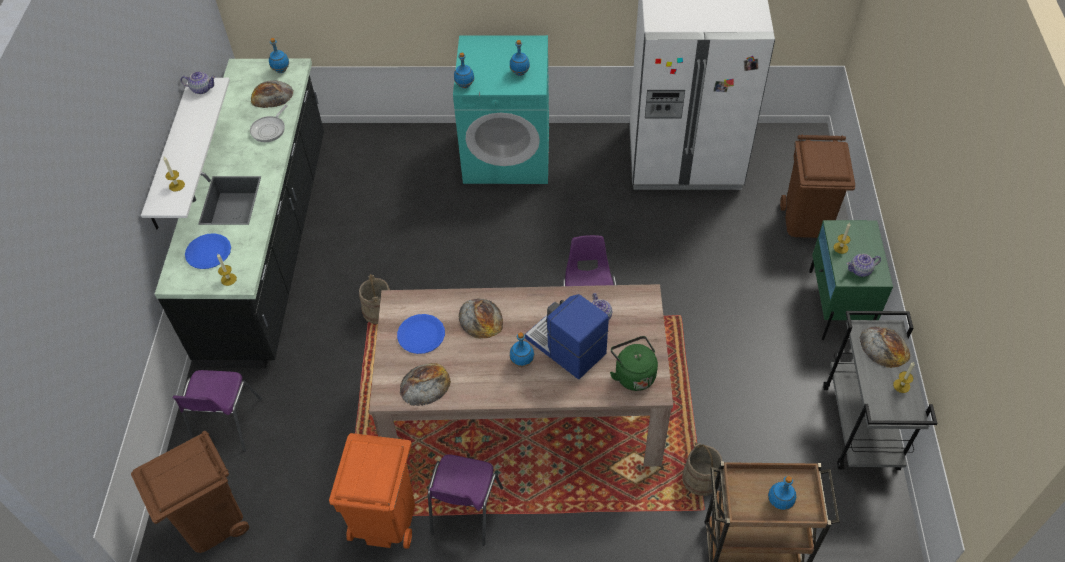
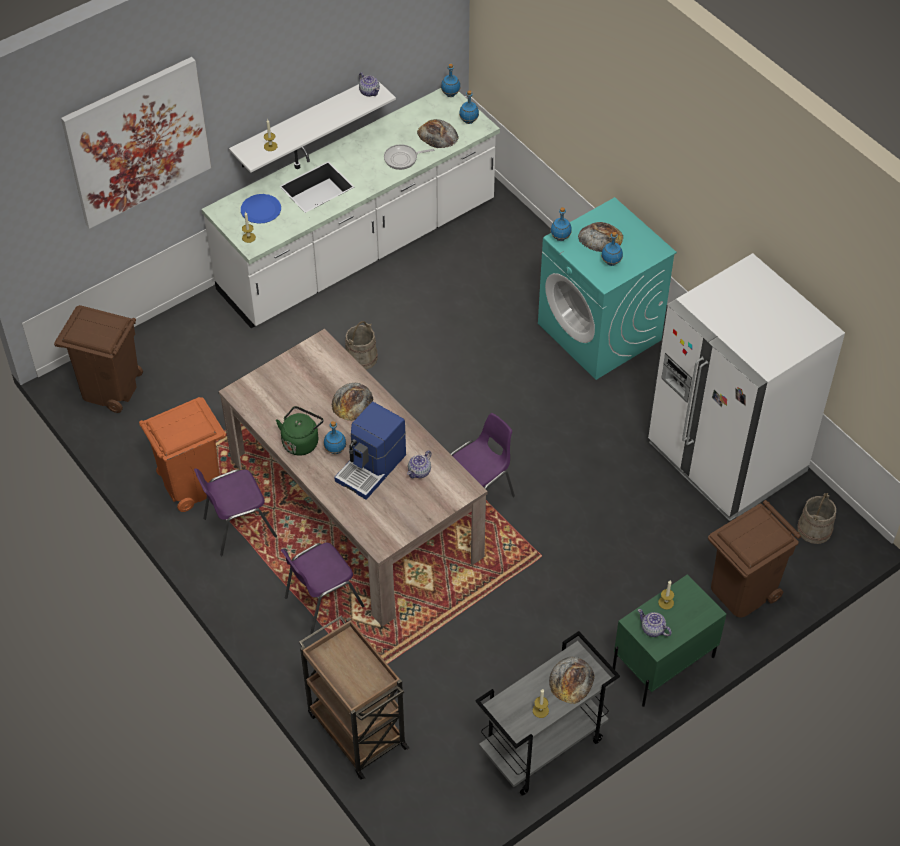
camera: 50 degrees right, 0 degrees up
(80, 255) = (137, 142): none -> picture
(226, 425) = (187, 341): purple chair -> purple chair (322, 602)
(269, 244) = (358, 248): black counter -> white counter
(421, 335) = (306, 377): blue plate -> none
(425, 384) = (266, 407): bread -> bread (600, 237)
(565, 347) = (372, 468): coffee machine -> coffee machine turned 150 degrees counterclockwise
(633, 374) = (384, 523): green kettle -> green kettle (301, 441)
(701, 478) = (393, 659): beige bucket -> beige bucket (814, 529)
(779, 502) = (348, 675): blue bottle -> blue bottle (451, 94)

